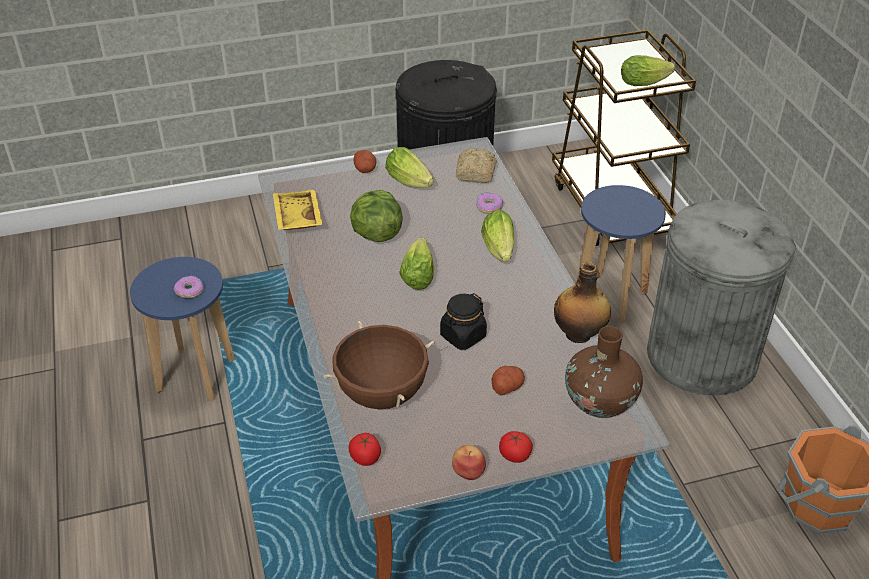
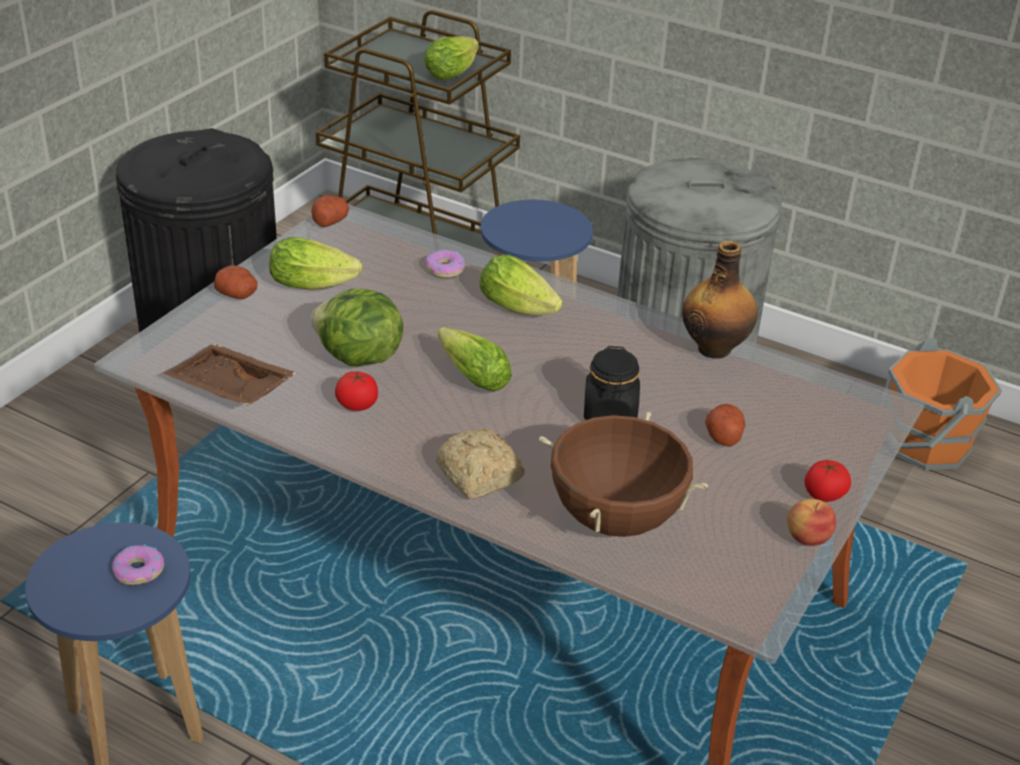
camera: 45 degrees left, 5 degrees down
(296, 218) = (229, 389): yellow tray -> brown tray
(365, 457) = (695, 592): tomato -> tomato (357, 404)
(466, 148) = (330, 221): none -> potato
(475, 174) = (379, 243): bread -> bread (479, 477)
(600, 401) = (821, 399): brown vase -> none

